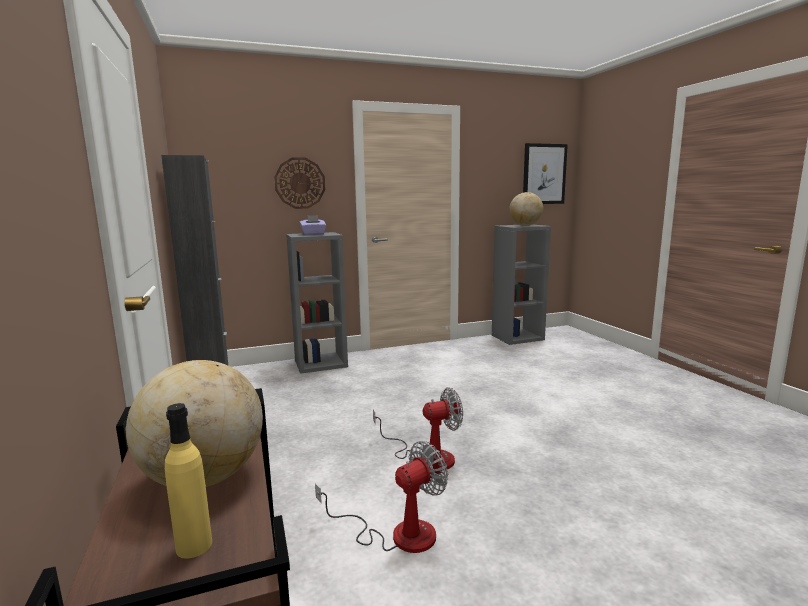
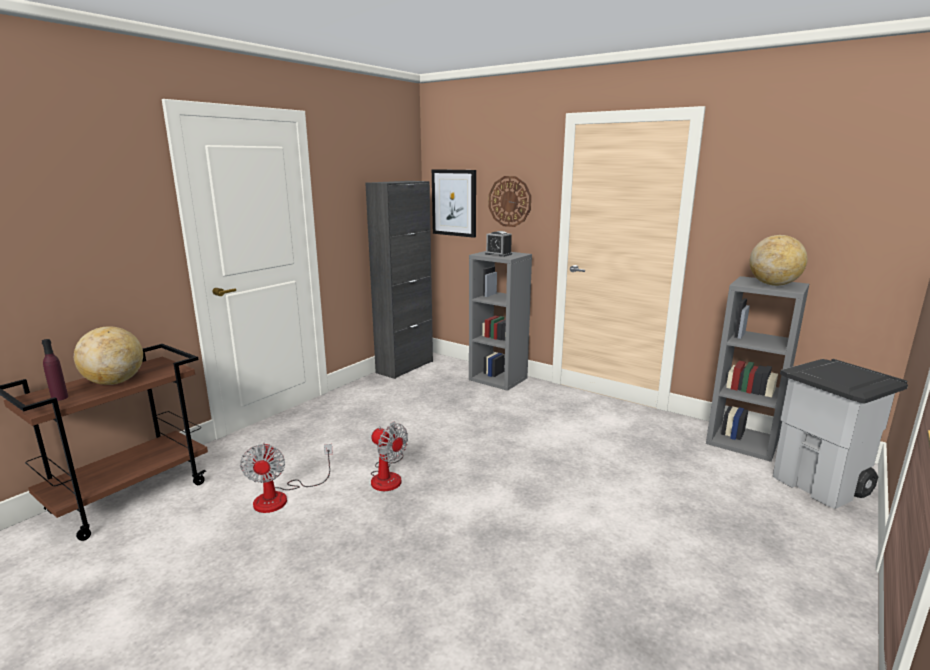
camera: 55 degrees right, 5 degrees up
(194, 546) = (60, 398): yellow bottle -> purple bottle
(313, 234) = (498, 254): purple tissue box -> alarm clock
(398, 534) = (281, 497): fan -> fan turned 60 degrees clockwise
(544, 174) = (857, 206): picture -> picture (454, 203)
(577, 340) = (821, 485): none -> grey trash can

